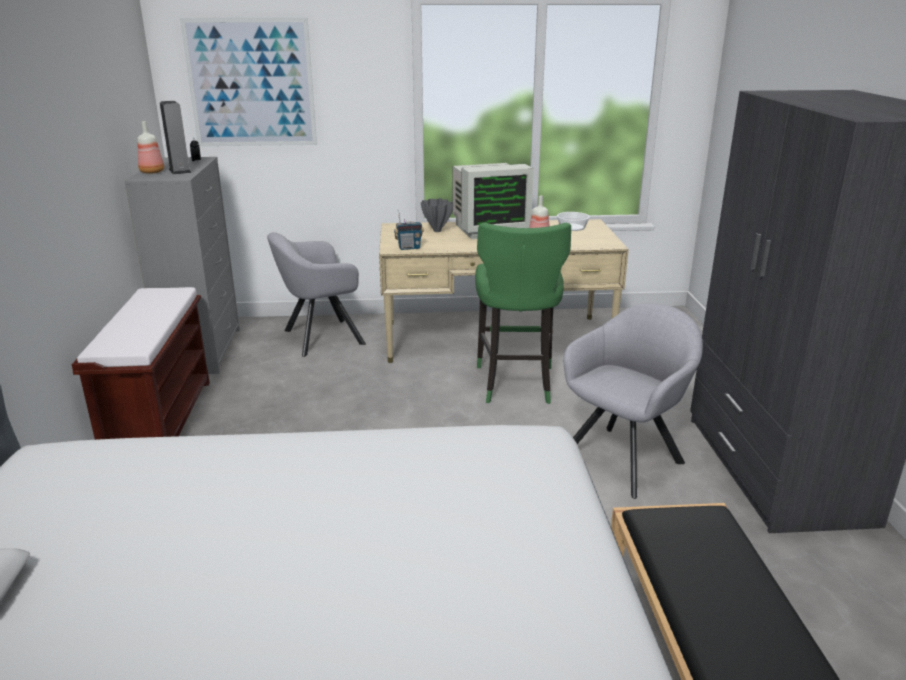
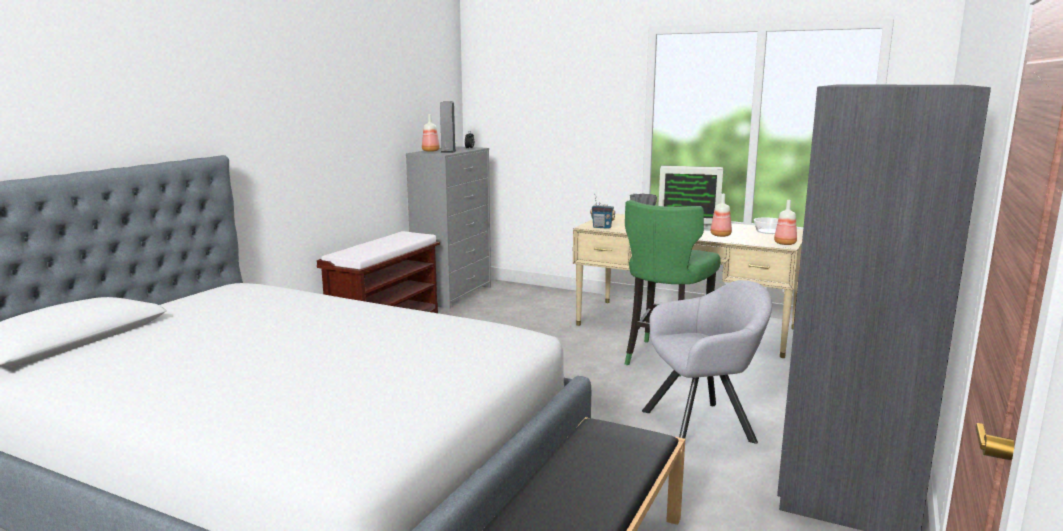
camera: 30 degrees right, 10 degrees down
(251, 83) = (525, 96): picture -> none
(318, 338) = (541, 301): grey armchair -> none
(608, 242) = (785, 243): none -> bottle

